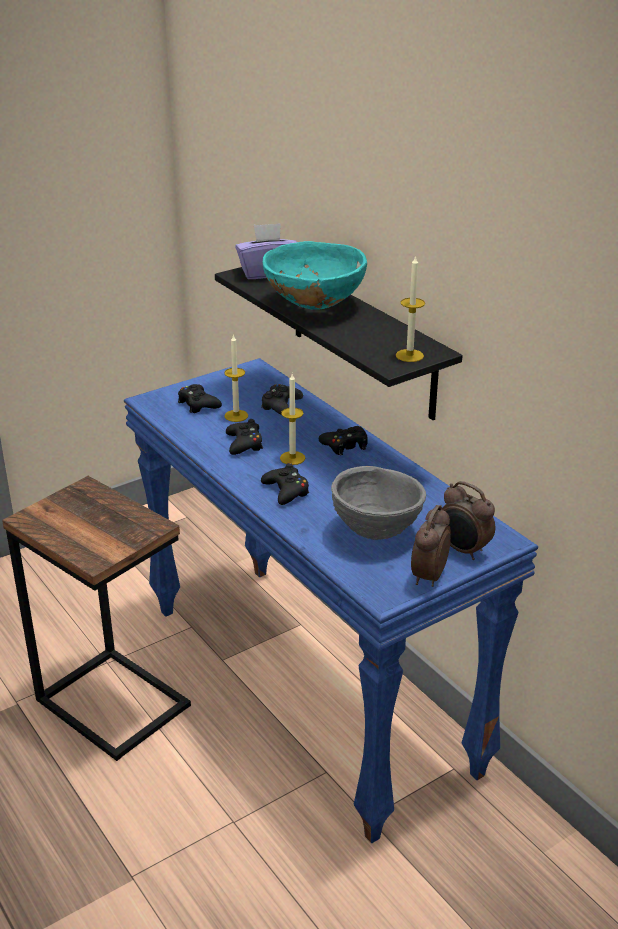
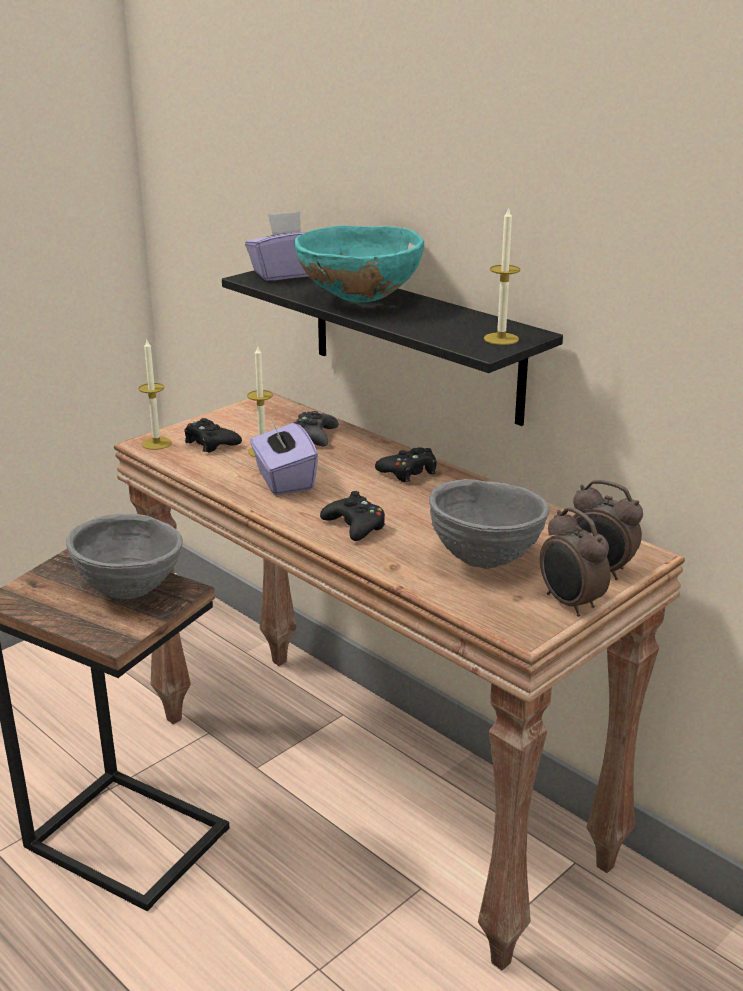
camera: 10 degrees left, 5 degrees down
(115, 523) = (130, 593): none -> grey bowl
(244, 444) = (283, 480): black game controller -> purple tissue box
(292, 458) = (349, 490): candle -> candle (156, 443)
(311, 686) = (375, 786): blue console table -> brown console table
(427, 576) = (569, 604): alarm clock -> alarm clock turned 45 degrees counterclockwise

